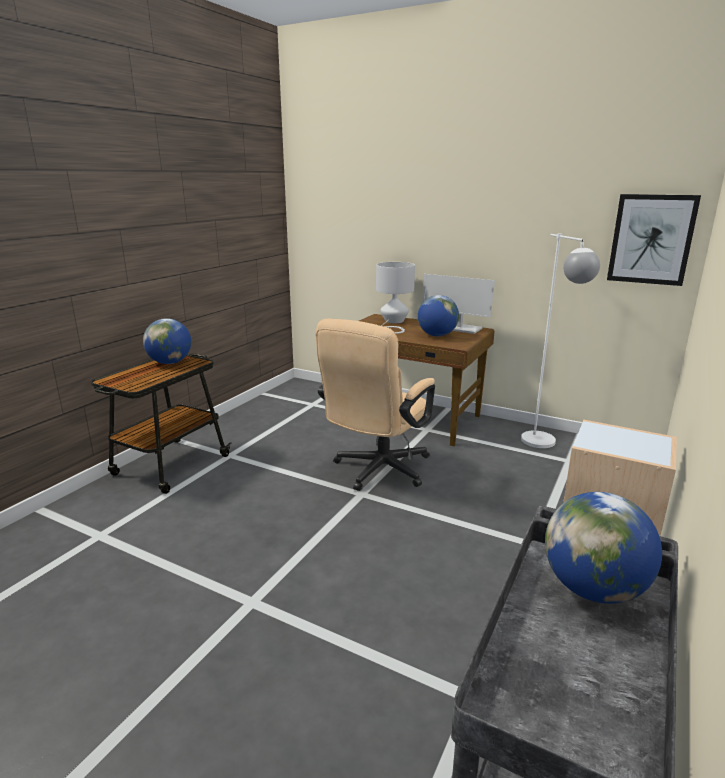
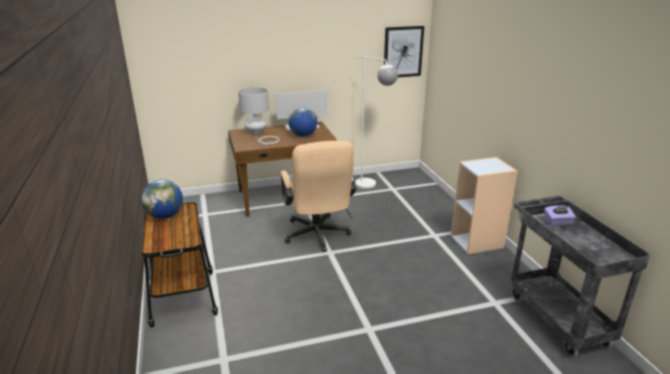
camera: 45 degrees left, 5 degrees up
(593, 589) = (557, 222): globe -> purple tissue box

